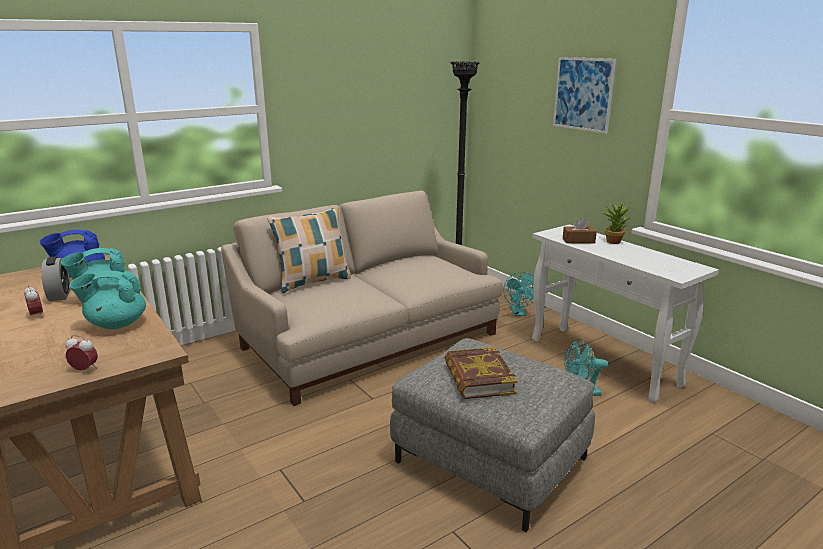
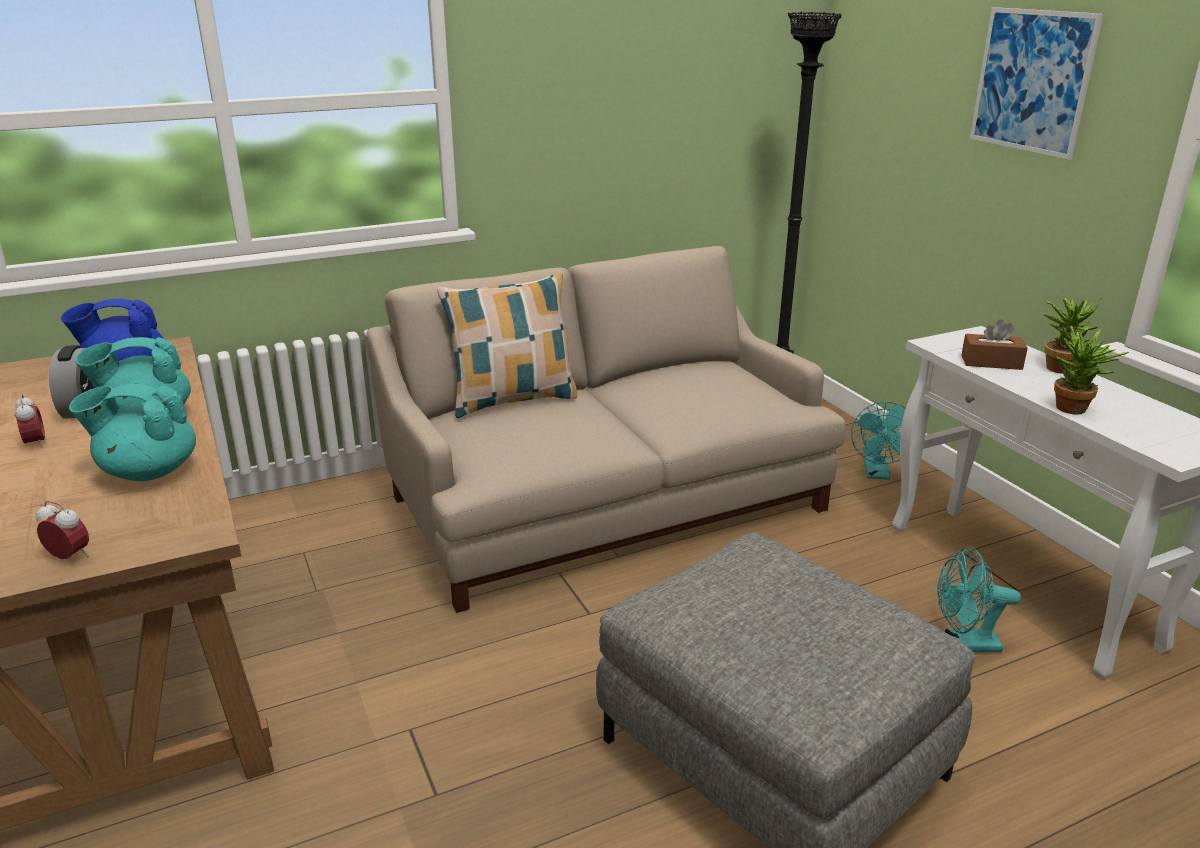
camera: 10 degrees right, 5 degrees up
(478, 378) = (754, 621): book -> none
(625, 260) = (1075, 411): none -> potted plant

